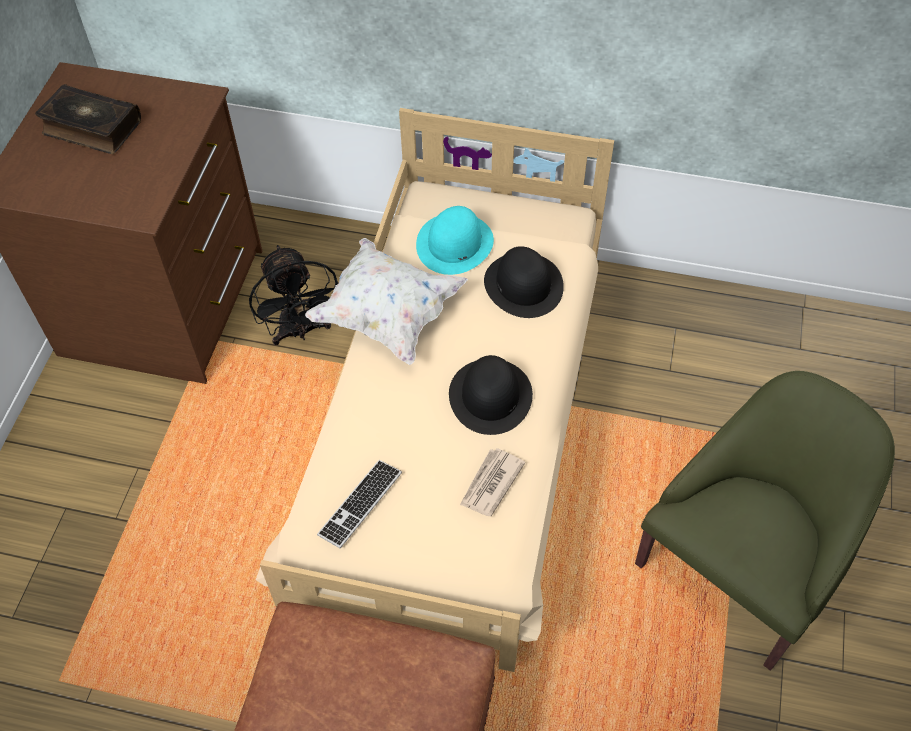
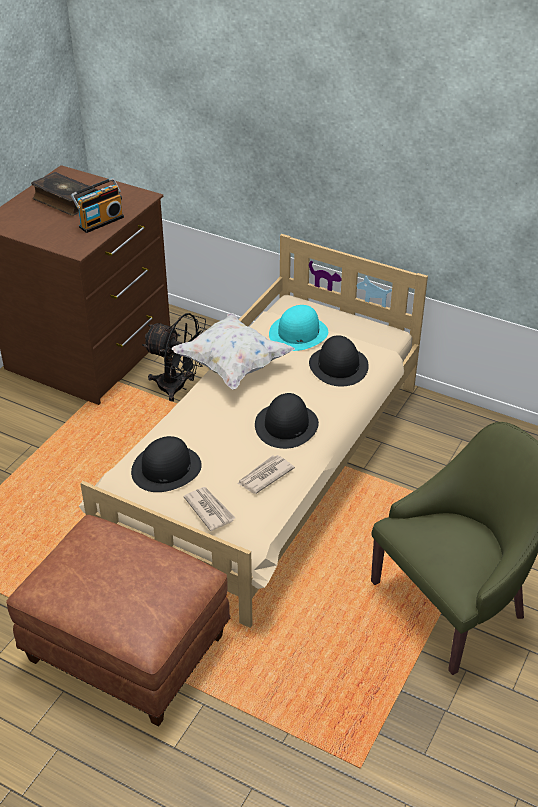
camera: 15 degrees right, 15 degrees down
(157, 156) = (100, 221): none -> radio
(301, 331) = (178, 387): black fan -> black fan turned 60 degrees counterclockwise
(360, 504) = (166, 469): keyboard -> black hat
(439, 555) = (209, 509): none -> newspaper

